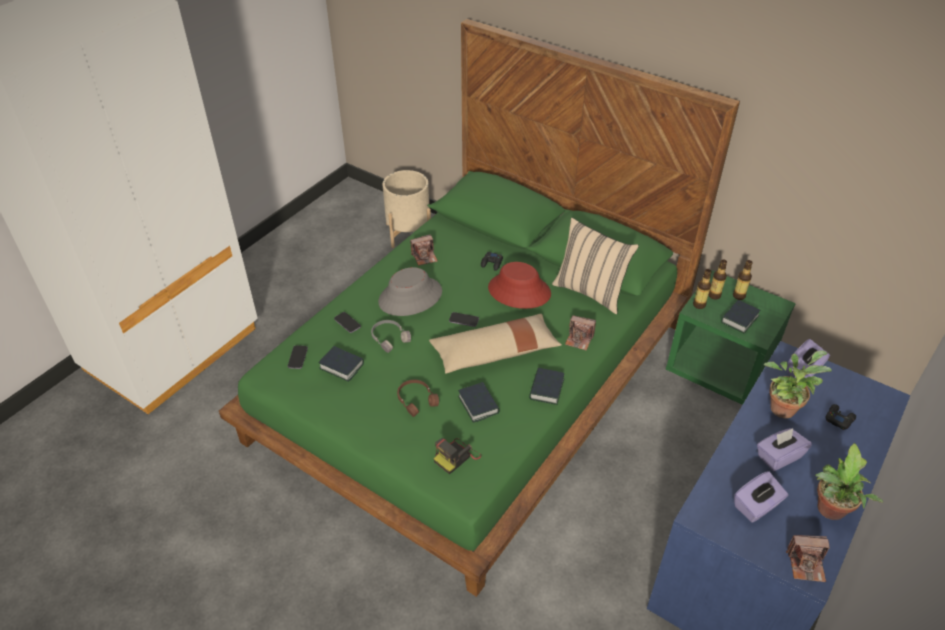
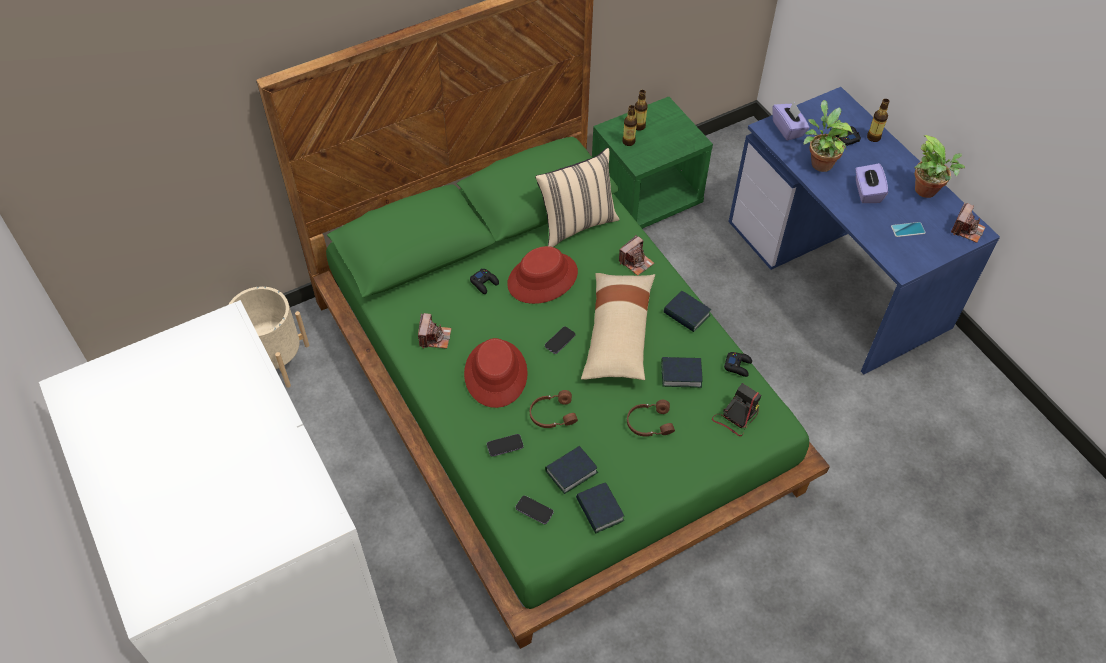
camera: 65 degrees left, 10 degrees up
(389, 338) = (552, 414): grey headphones -> brown headphones
(410, 297) = (496, 374): grey hat -> red hat
(456, 457) = (736, 416): camera -> camera turned 120 degrees counterclockwise
(513, 442) = (738, 366): none -> black game controller
(699, 305) = (634, 158): bottle -> bottle (873, 137)
(739, 319) = (667, 141): book -> book (599, 510)
(756, 506) = (908, 230): purple tissue box -> phone

